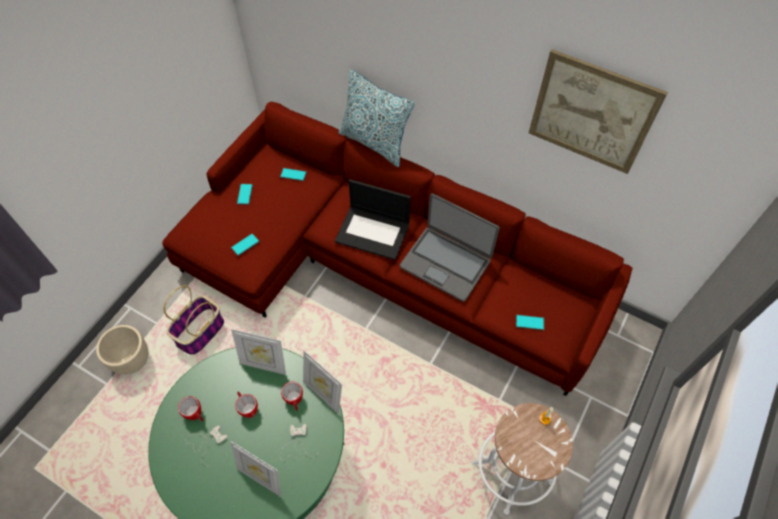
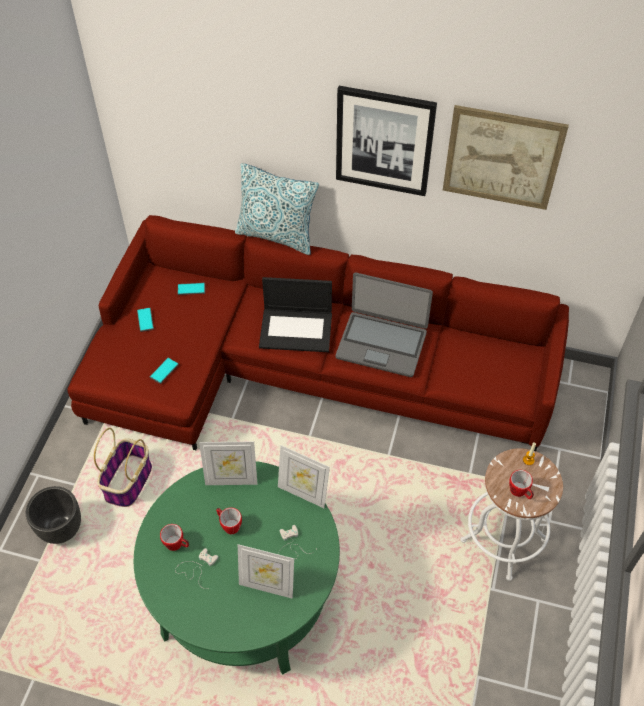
camera: 15 degrees left, 5 degrees down
(132, 360) = (61, 529): beige planter -> black planter
(295, 401) = (275, 507): mug -> mug (520, 492)
(478, 73) = (384, 141): none -> picture
(530, 322) = (483, 382): phone -> none

